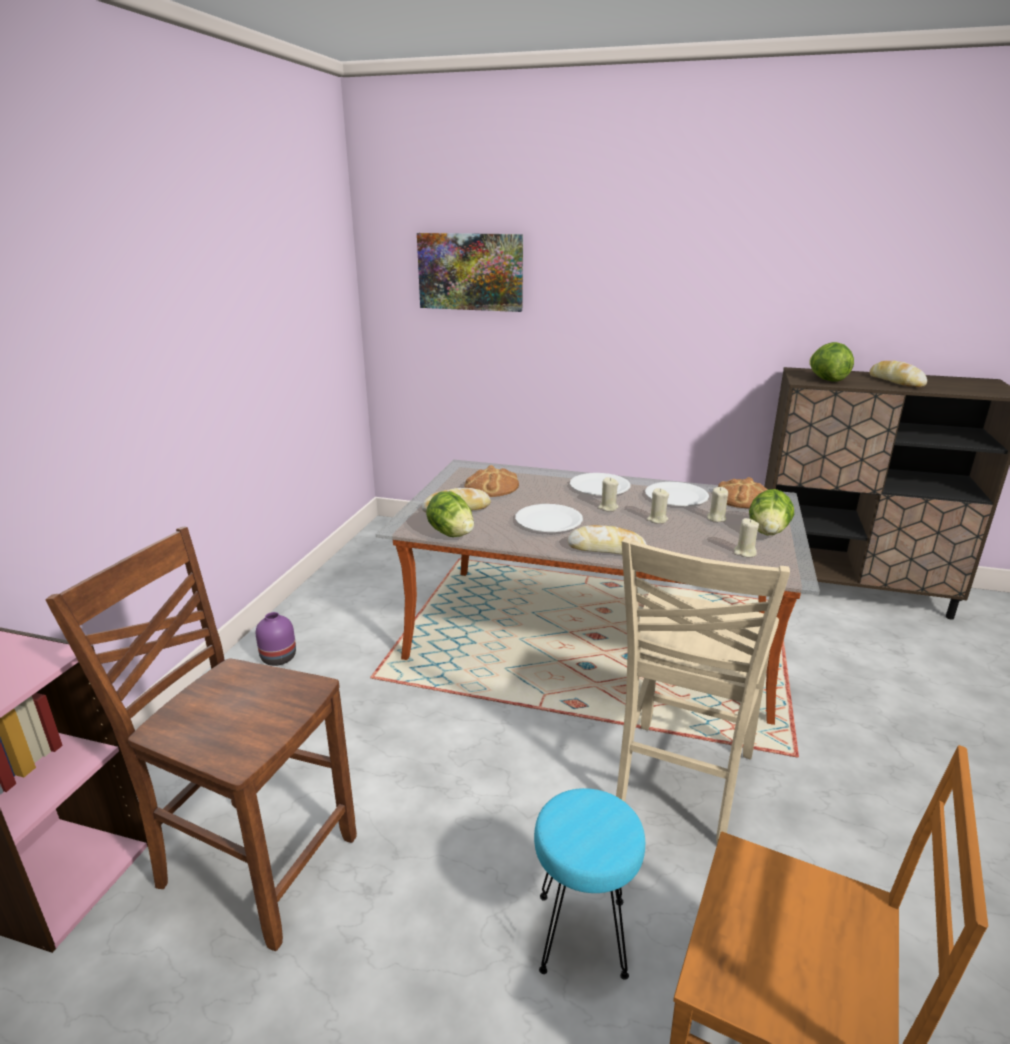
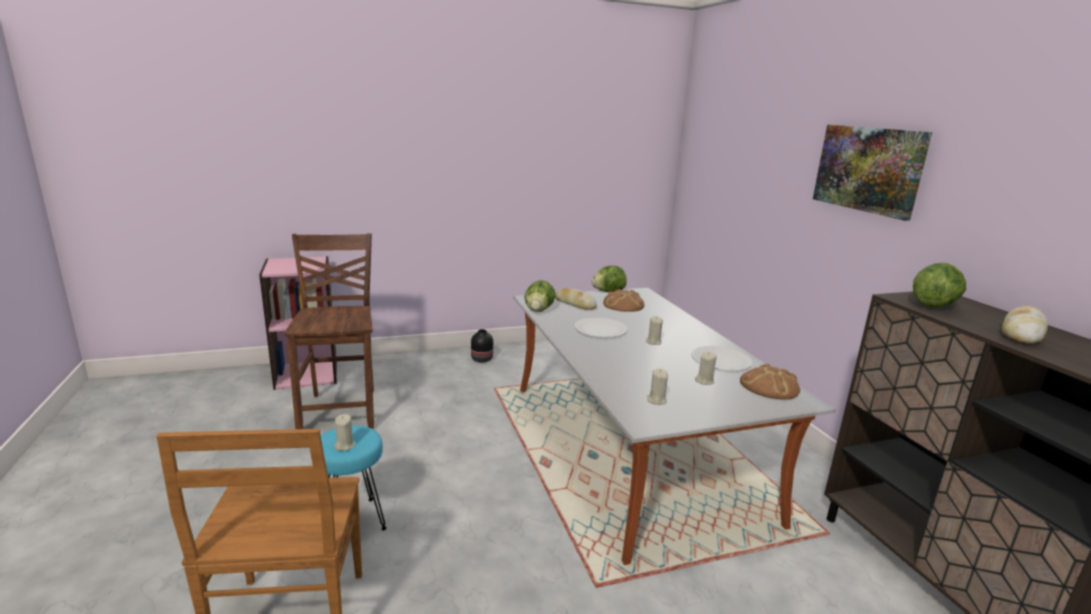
camera: 55 degrees right, 5 degrees down
(278, 658) = (481, 359): purple vase -> black vase
(470, 272) = (730, 153): picture -> picture (868, 169)
(599, 486) = (686, 333): white plate -> none
(606, 549) = (585, 353): bread -> none
(657, 520) = (662, 360): beige candle -> beige candle (344, 445)
(680, 783) = (508, 529): beige chair -> none
(768, 532) = (714, 405): lettuce -> lettuce (608, 291)

